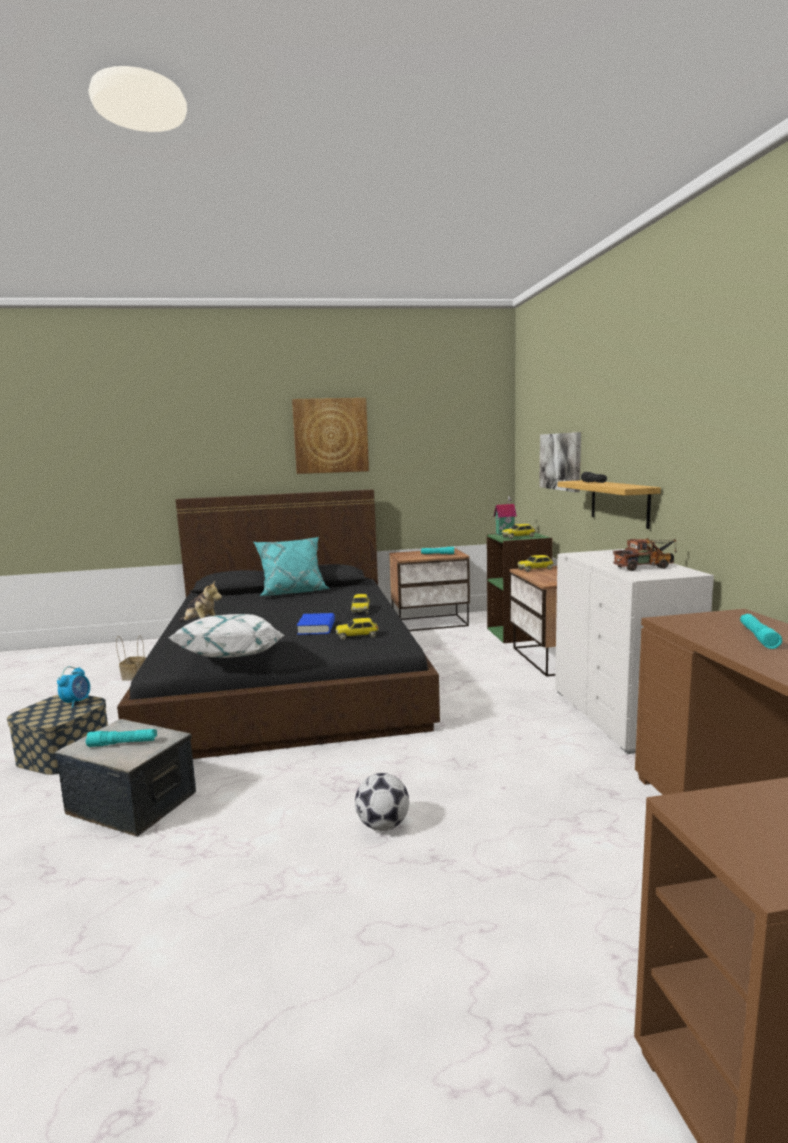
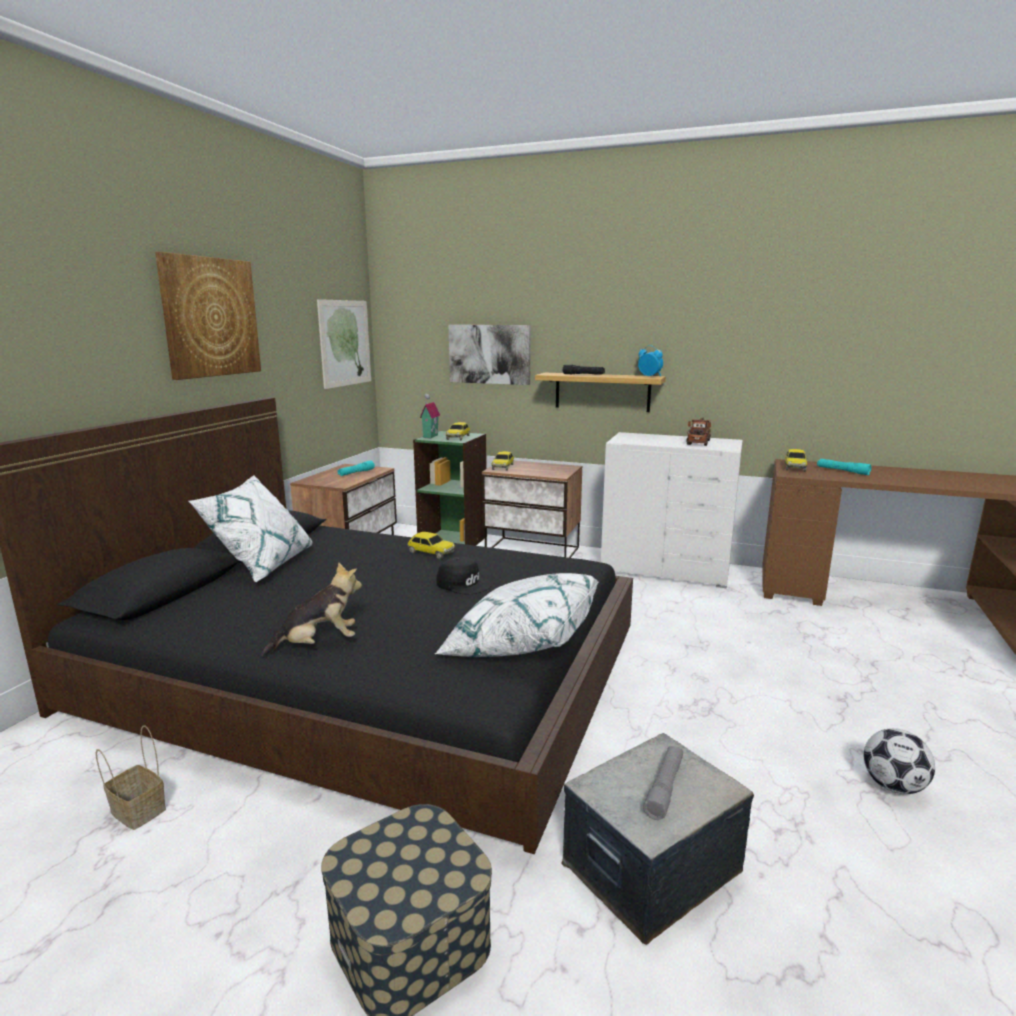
camera: 60 degrees left, 5 degrees up
(77, 702) = (399, 838): alarm clock -> alarm clock (650, 376)
(123, 743) = (664, 788): turquoise flashlight -> grey flashlight
(293, 592) = (262, 564): turquoise pillow -> white pillow
(316, 628) = (464, 583): blue book -> black cap
(357, 636) = (526, 573): toy car -> toy car (794, 467)
(383, 825) = (784, 707): football -> football (893, 786)
(472, 452) = (345, 343): none -> picture

